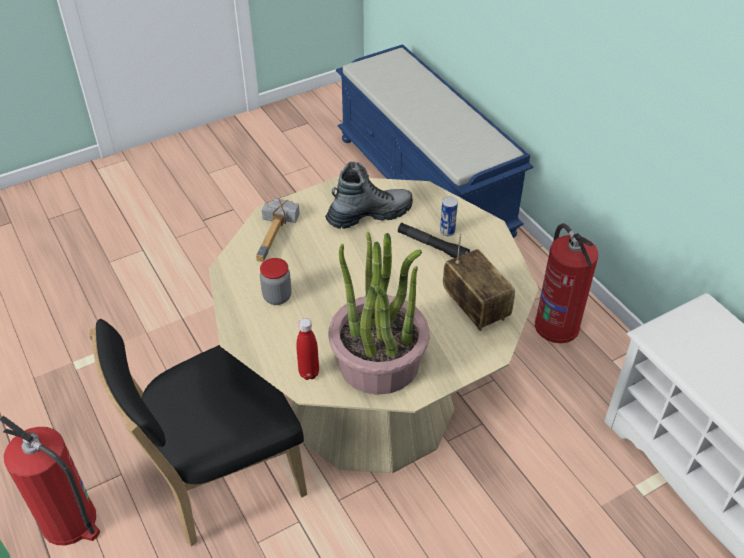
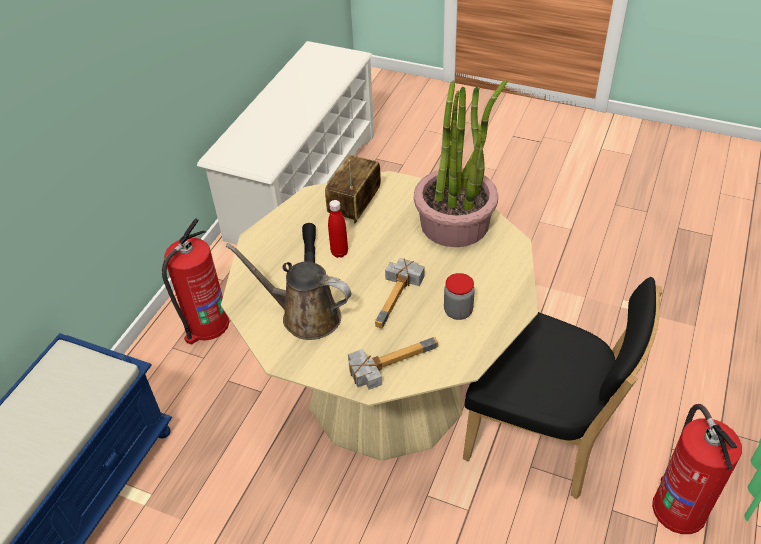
camera: 125 degrees left, 0 degrees up
(309, 373) = (503, 249): red bottle -> red bottle (339, 252)
(329, 273) = (400, 298): none -> hammer
(369, 215) = (305, 316): boot -> brown watering can
(447, 231) = (283, 258): can -> none

